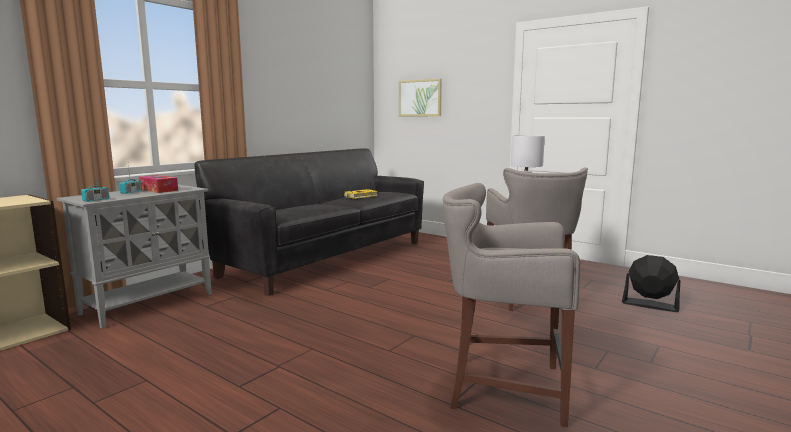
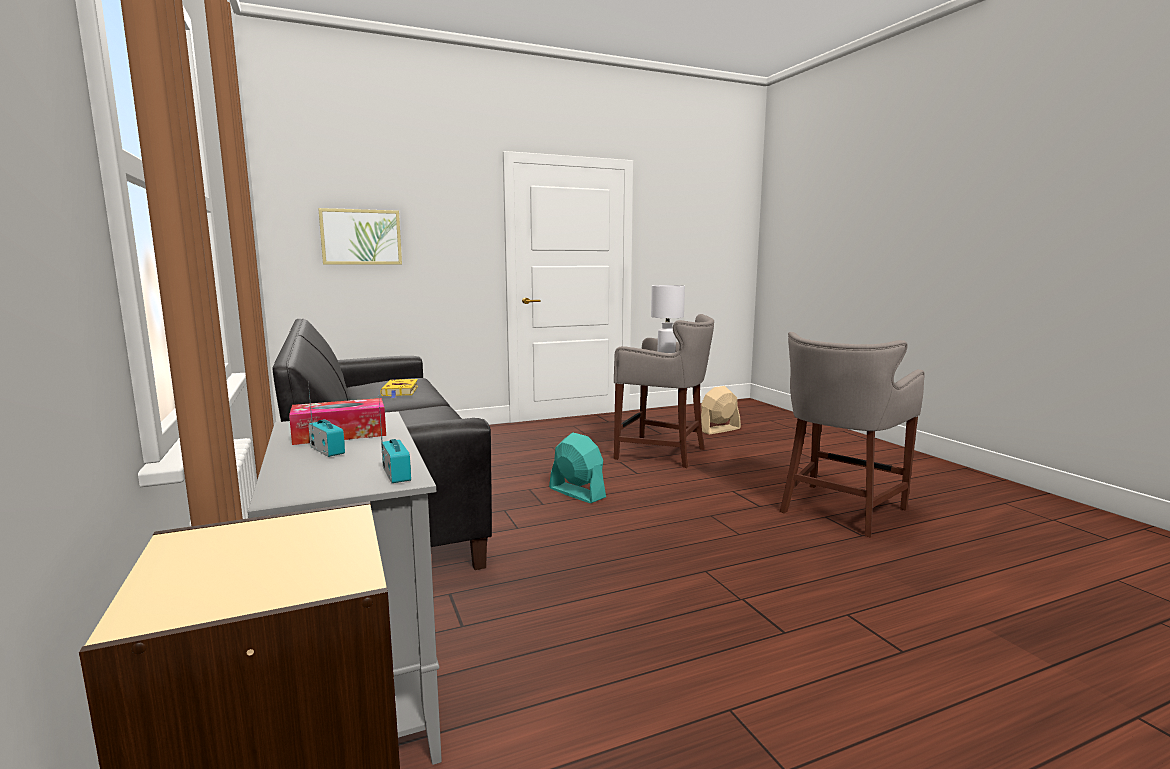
camera: 60 degrees left, 0 degrees up
(400, 290) = (576, 493): none -> turquoise fan
(649, 305) = (719, 429): black fan -> beige fan

